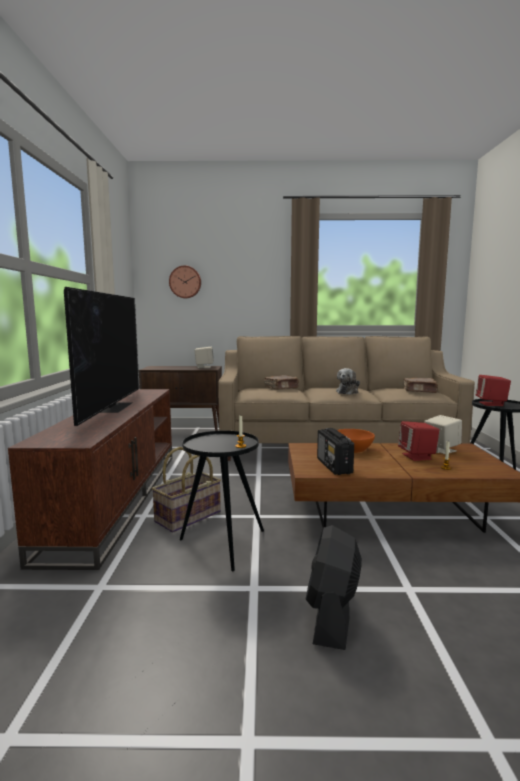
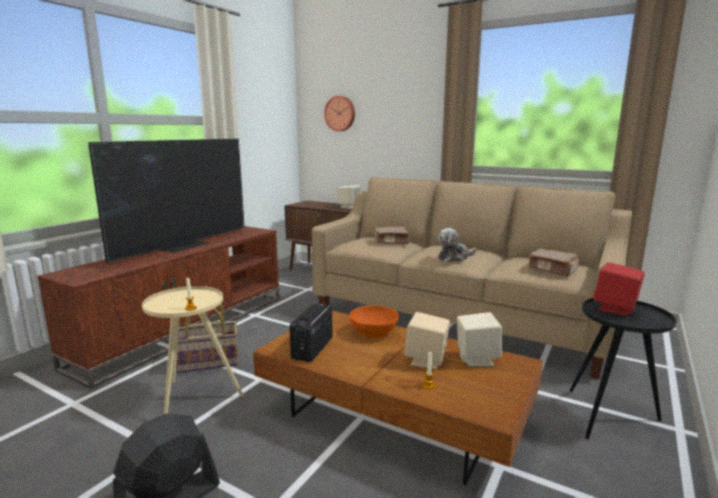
camera: 30 degrees right, 5 degrees up
(222, 544) = (194, 398): black side table -> beige side table
(417, 456) = (426, 360): red speaker -> beige speaker

